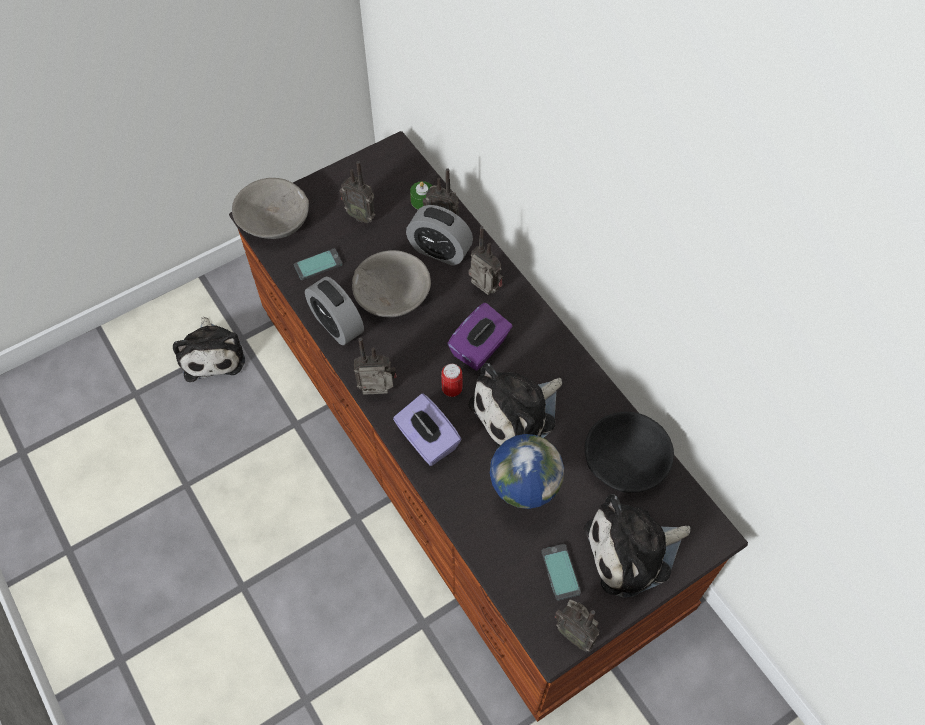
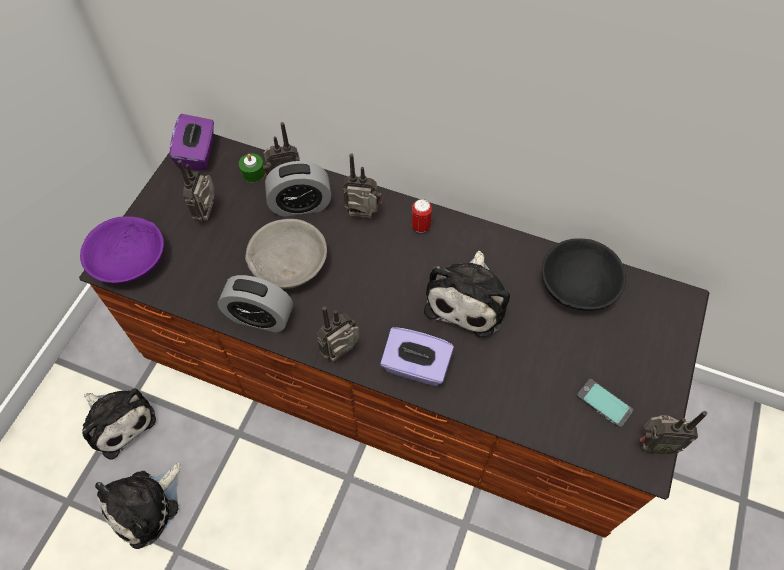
camera: 35 degrees left, 0 degrees up
(273, 220) = (129, 260): grey bowl -> purple bowl
(318, 265) = (201, 276): phone -> none
(361, 215) = (208, 213): radio -> radio turned 105 degrees clockwise
(452, 389) = (402, 312): can -> can (420, 226)
(480, 348) = (397, 264): purple tissue box -> purple tissue box (198, 154)
(521, 498) = (527, 364): globe -> none
(633, 551) = (640, 350): plush toy -> plush toy (146, 505)

